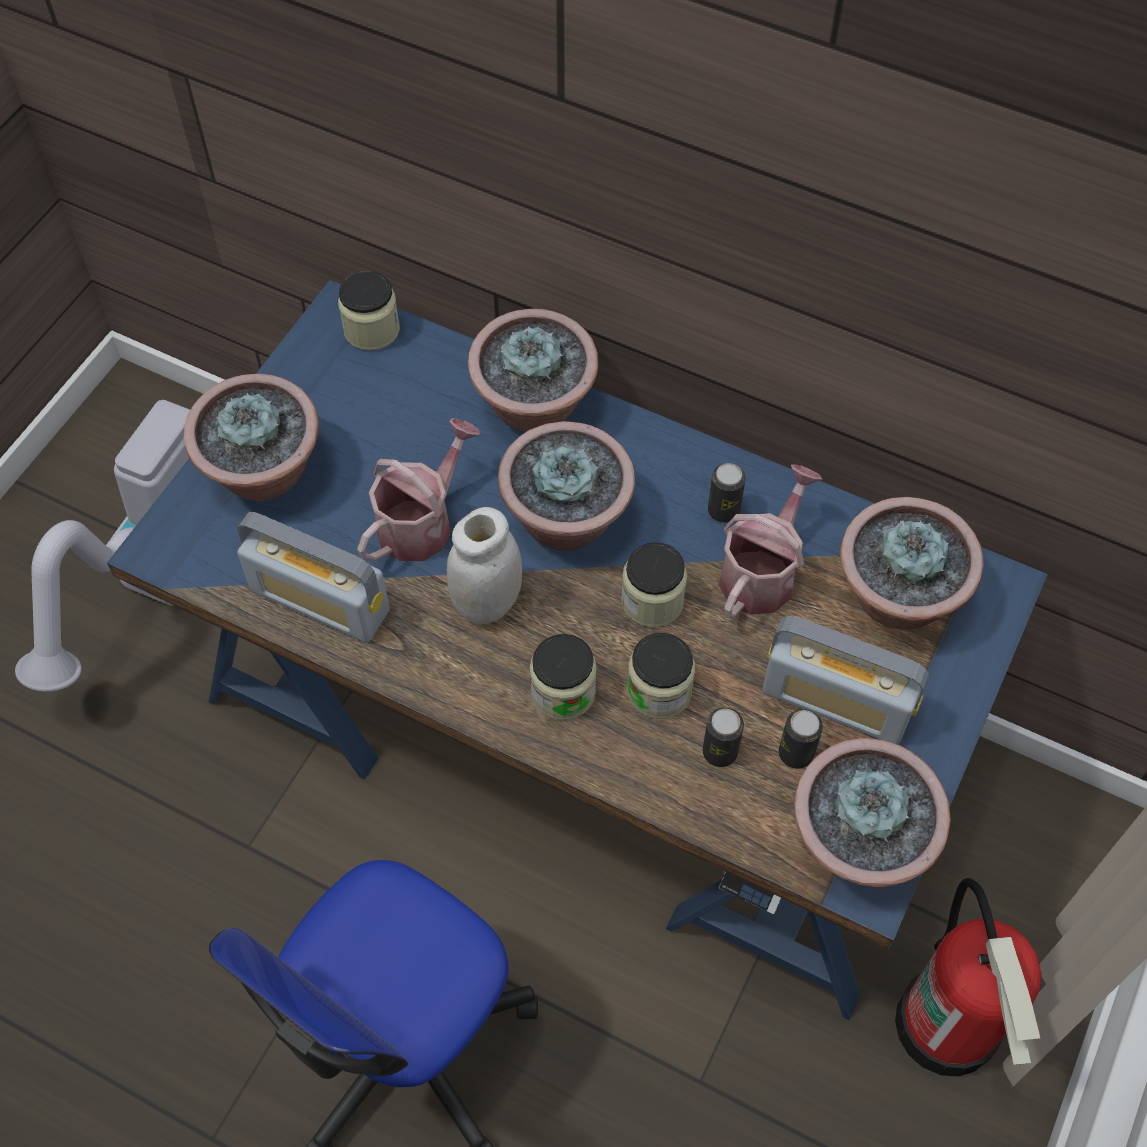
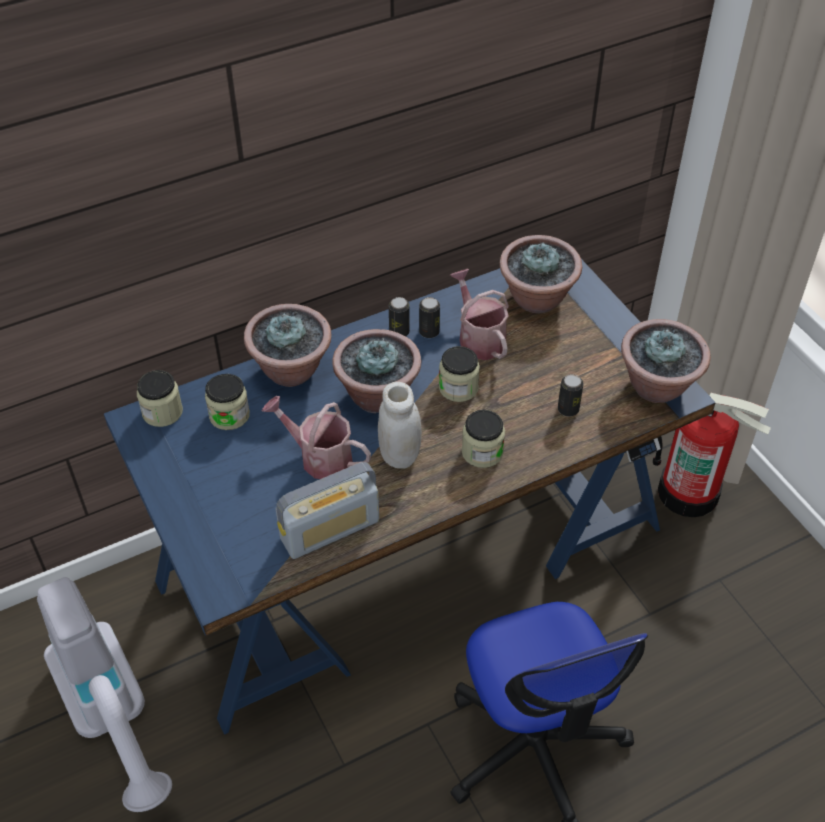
camera: 55 degrees left, 10 degrees down
(265, 475) = (216, 513): potted plant -> none
(421, 522) = (319, 457): watering can -> watering can turned 45 degrees counterclockwise
(659, 691) = (514, 413): jar -> jar (229, 415)
(795, 753) = (591, 382): can -> can (399, 332)
(836, 701) = (575, 351): radio -> none

